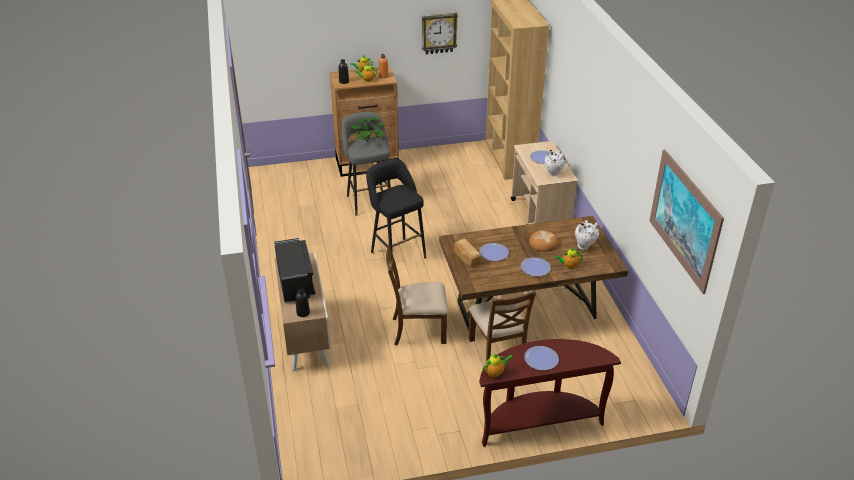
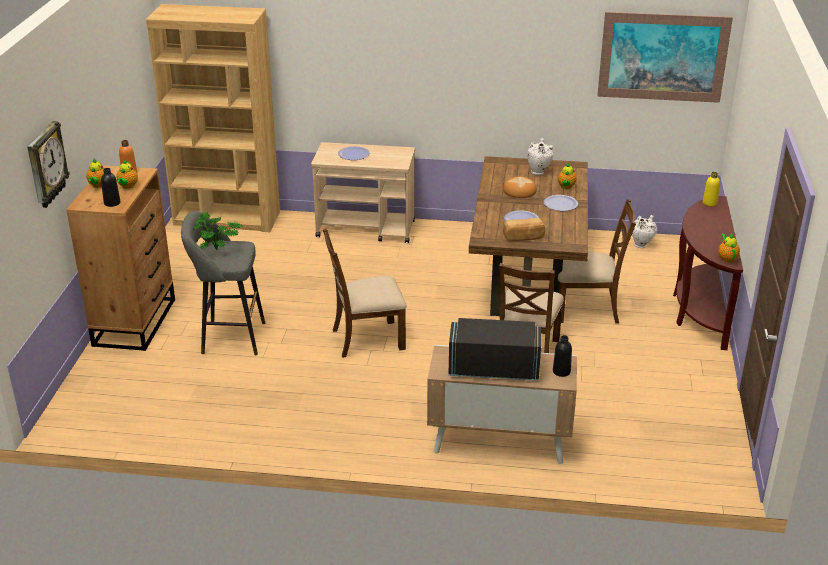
camera: 70 degrees left, 5 degrees down
(396, 253) = (367, 339): black stool -> brown chair
(439, 33) = (120, 93): wall clock -> wall clock (46, 165)
(541, 359) = (712, 231): plate -> none
(553, 174) = (393, 156): white vase -> white vase (641, 246)
(596, 352) = (709, 203): none -> yellow bottle

